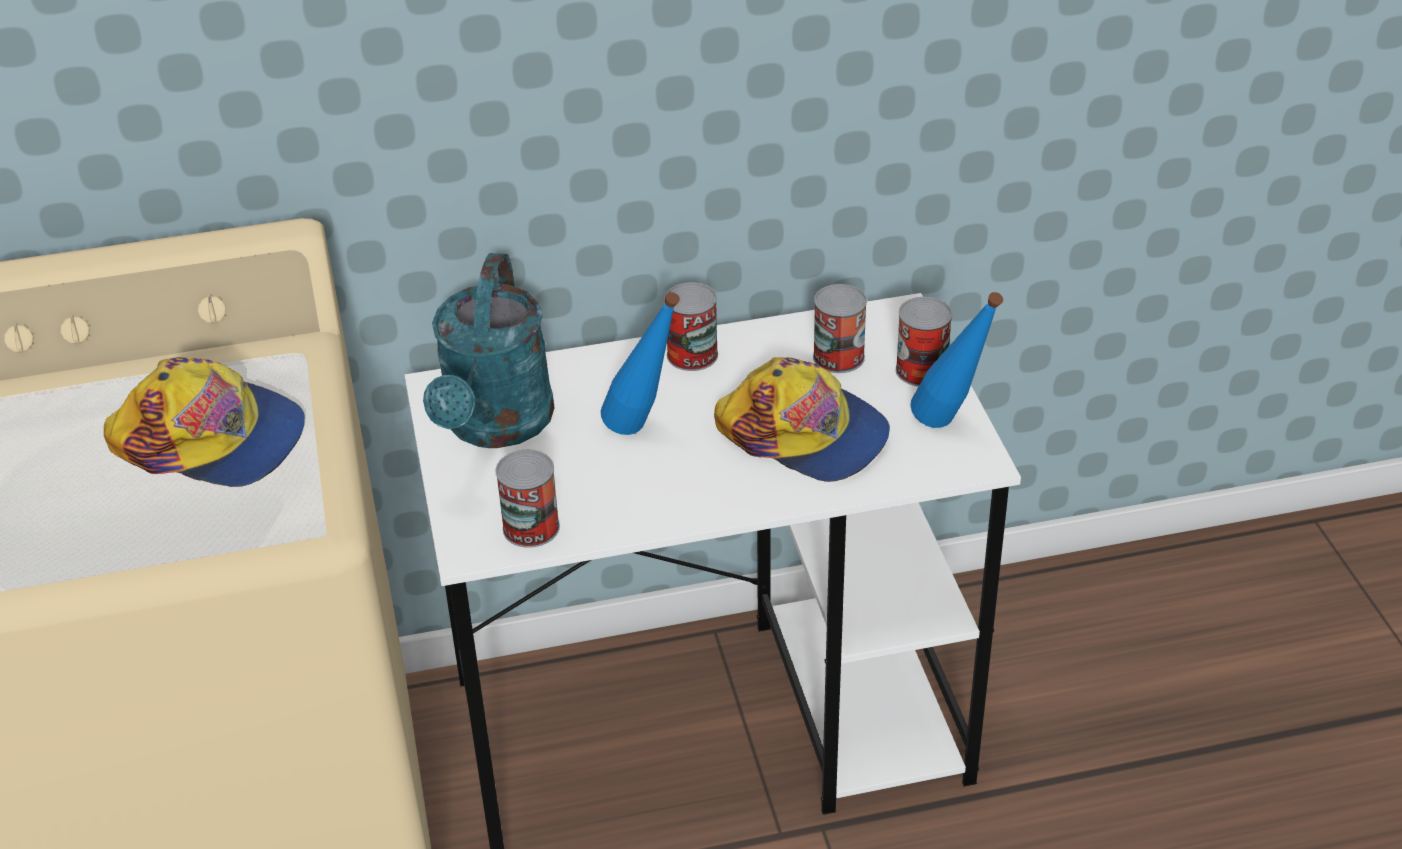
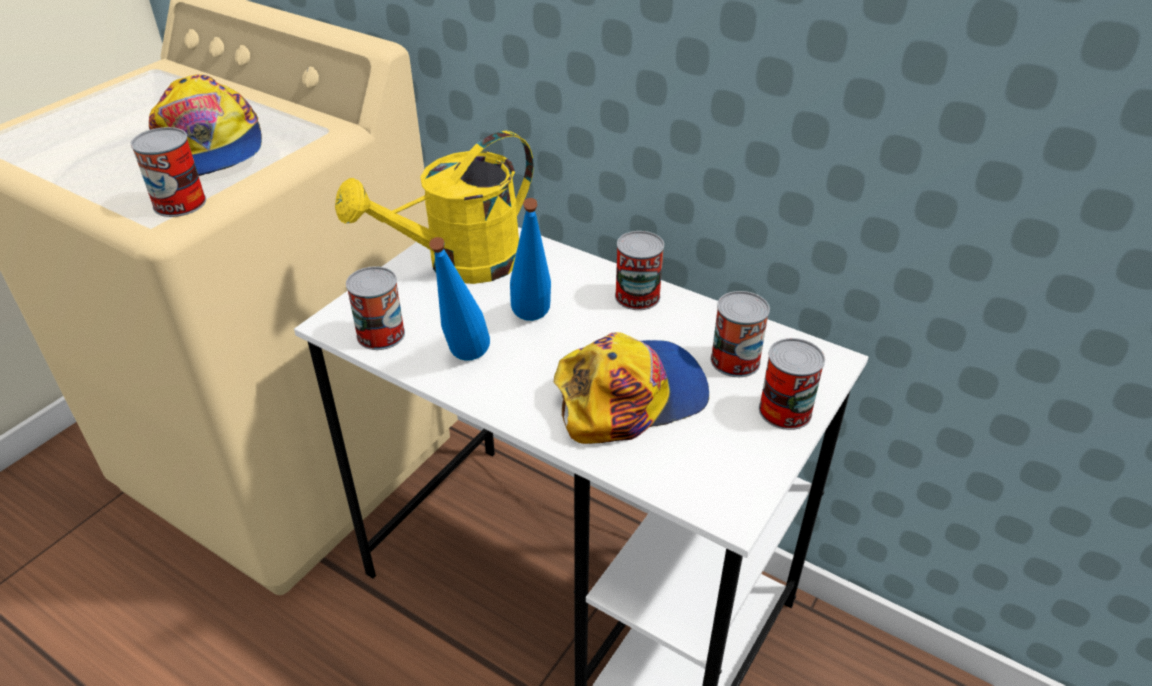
camera: 45 degrees right, 0 degrees up
(305, 500) = (179, 203): none -> can
(495, 427) = (459, 264): turquoise watering can -> yellow watering can
(804, 433) = (630, 395): cap -> cap turned 105 degrees counterclockwise
(951, 428) = (744, 470): blue bottle -> blue bottle (464, 364)

